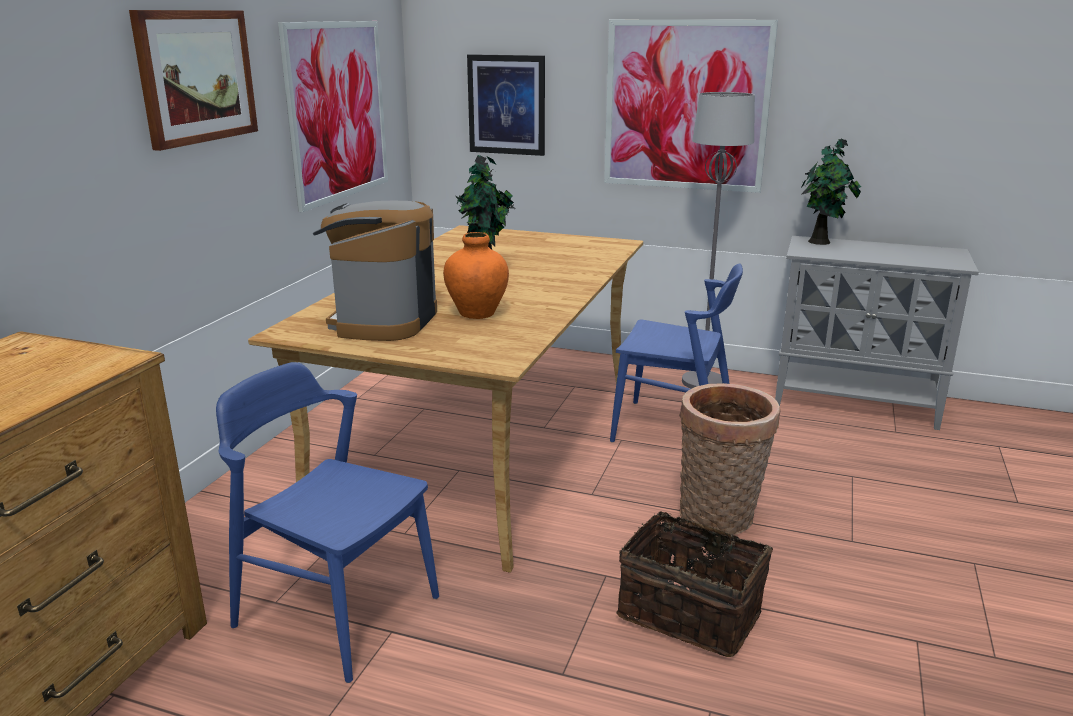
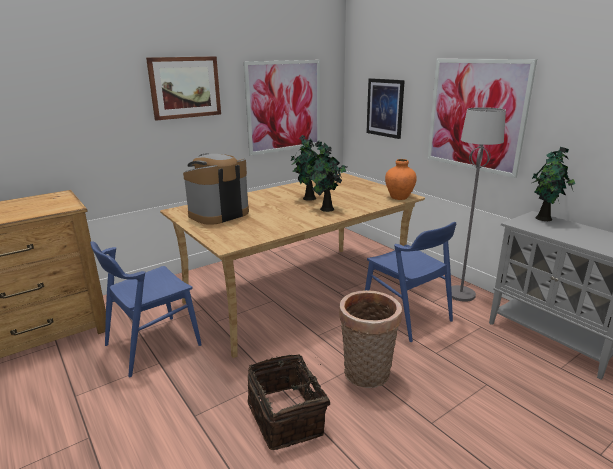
camera: 35 degrees right, 0 degrees up
(337, 611) = (152, 345): blue chair -> blue chair turned 105 degrees counterclockwise
(477, 313) = (262, 219): orange vase -> orange vase (399, 197)
(544, 280) = (326, 209): none -> potted plant

